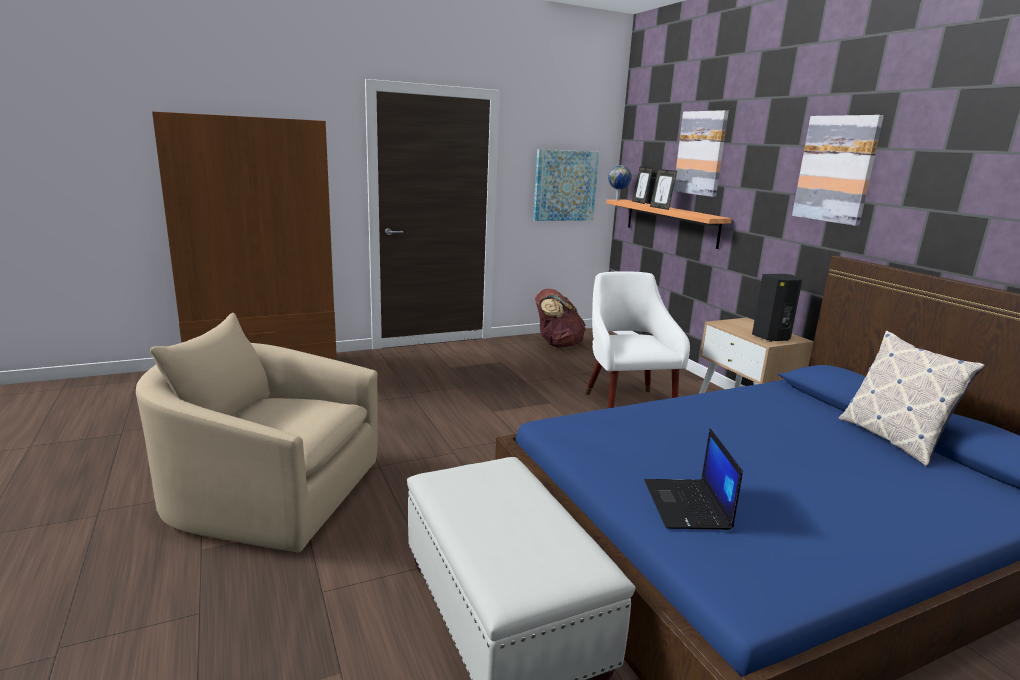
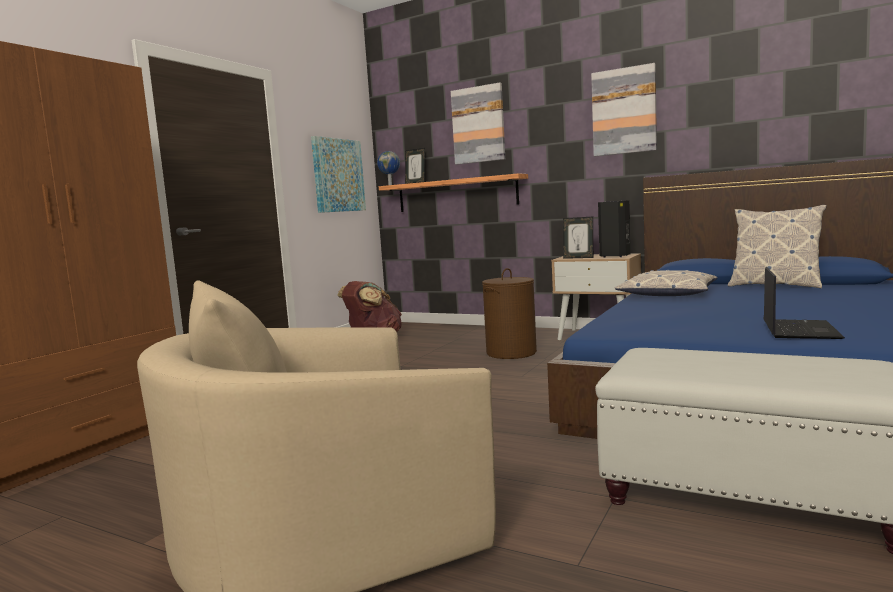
camera: 35 degrees left, 10 degrees down
(627, 402) = (511, 352): white armchair -> brown laundry basket
(660, 208) = (451, 179): picture frame -> picture frame (578, 258)
(688, 505) = (798, 330): laptop -> laptop turned 120 degrees counterclockwise
(745, 404) = (667, 294): none -> pillow

